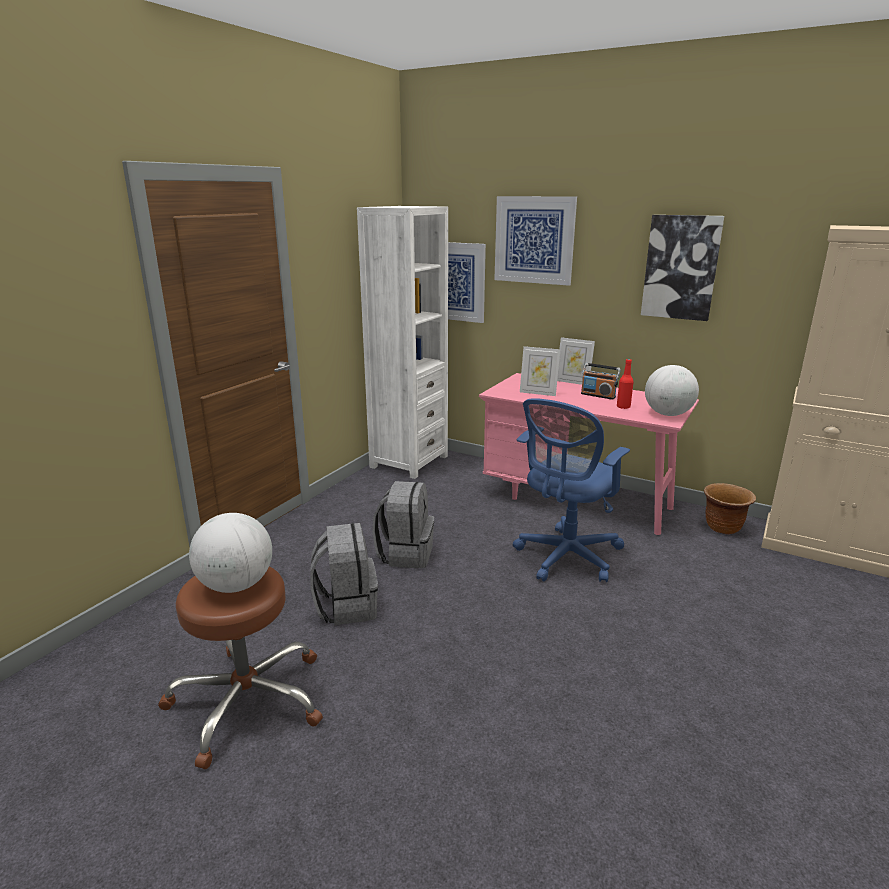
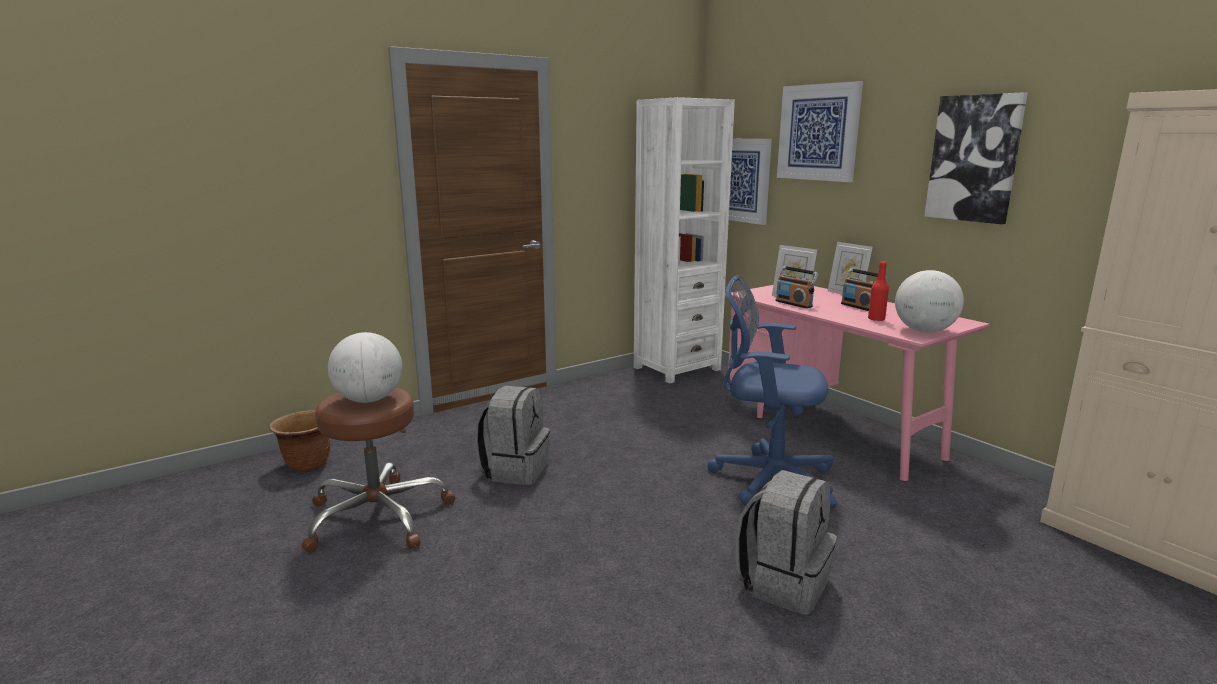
camera: 25 degrees right, 5 degrees down
(405, 554) = (604, 441): grey backpack -> grey backpack (783, 583)
(547, 399) = (794, 304): none -> radio
(565, 558) = (767, 479): blue office chair -> blue office chair turned 45 degrees clockwise
(723, 528) = (1002, 491): brown planter -> brown planter (307, 464)

